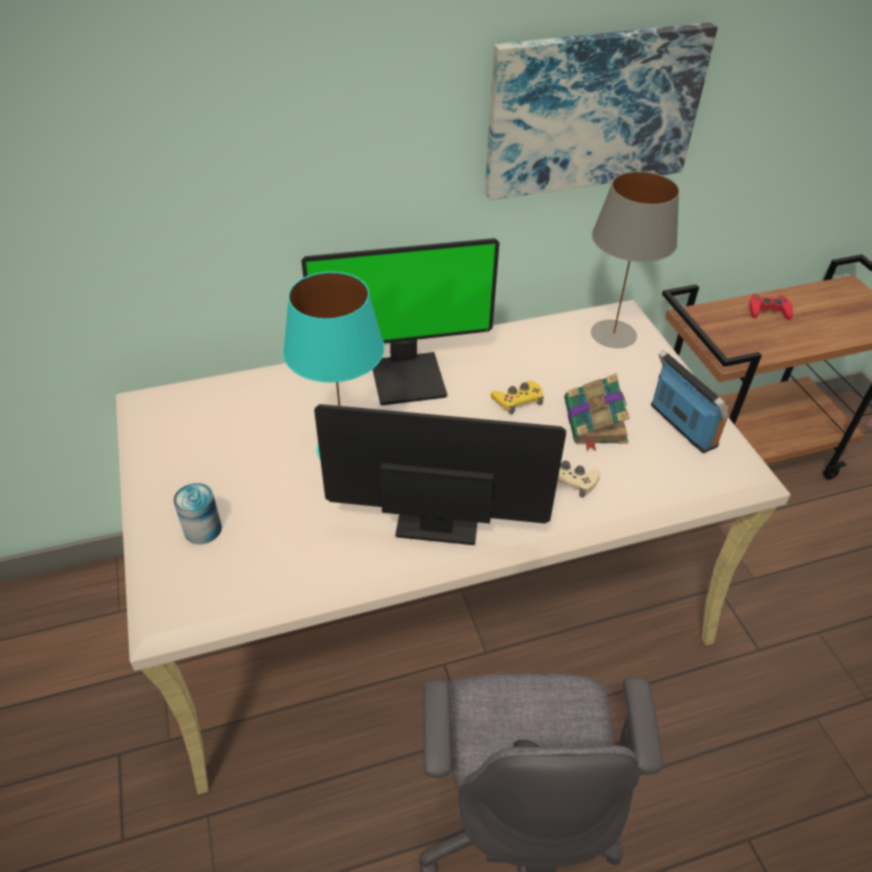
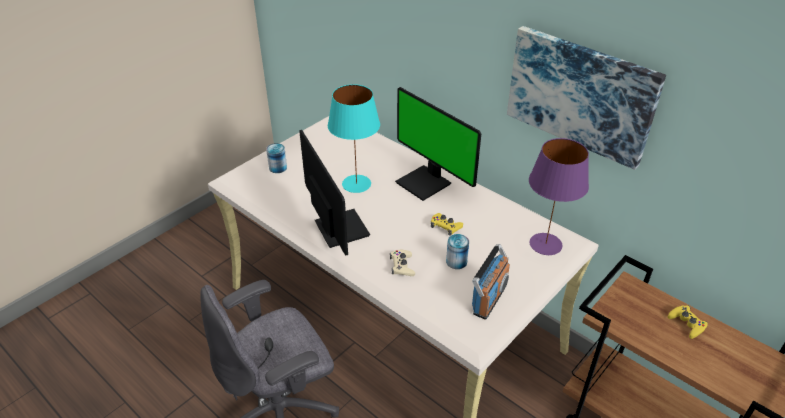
camera: 60 degrees right, 5 degrees down
(595, 423) = (456, 261): book -> can
(612, 333) = (545, 243): grey table lamp -> purple table lamp
(768, 311) = (687, 323): red game controller -> yellow game controller

